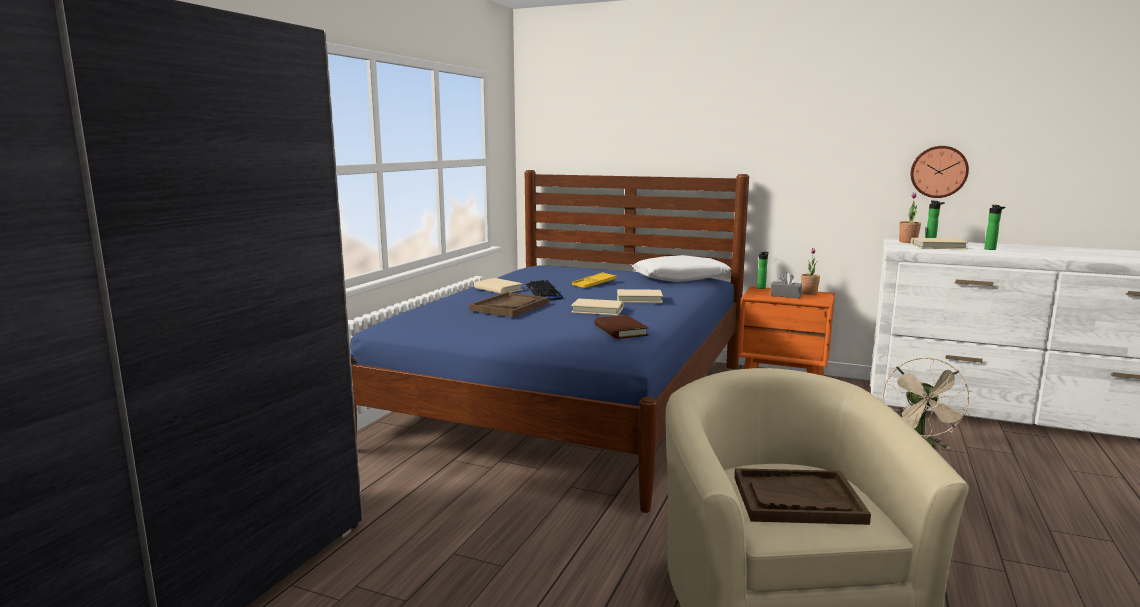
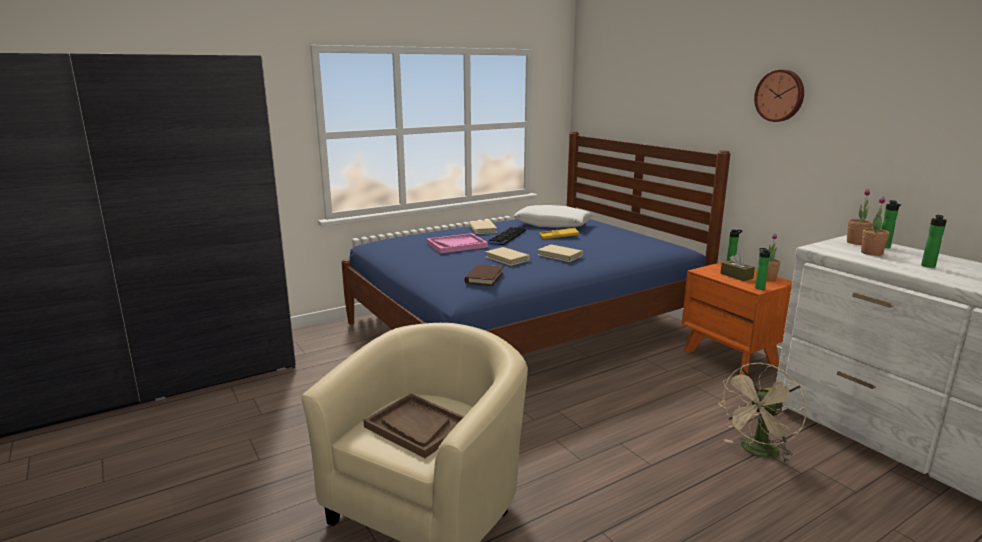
camera: 35 degrees right, 5 degrees up
(509, 307) = (457, 245): brown tray -> pink tray
(680, 278) = (645, 243): white pillow -> white pillow (553, 224)
(785, 295) = (736, 276): grey tissue box -> brown tissue box
(820, 300) = (759, 287): none -> bottle
(938, 171) = (919, 167): wall clock -> wall clock (780, 95)
(938, 246) = (871, 253): beige book -> potted plant

